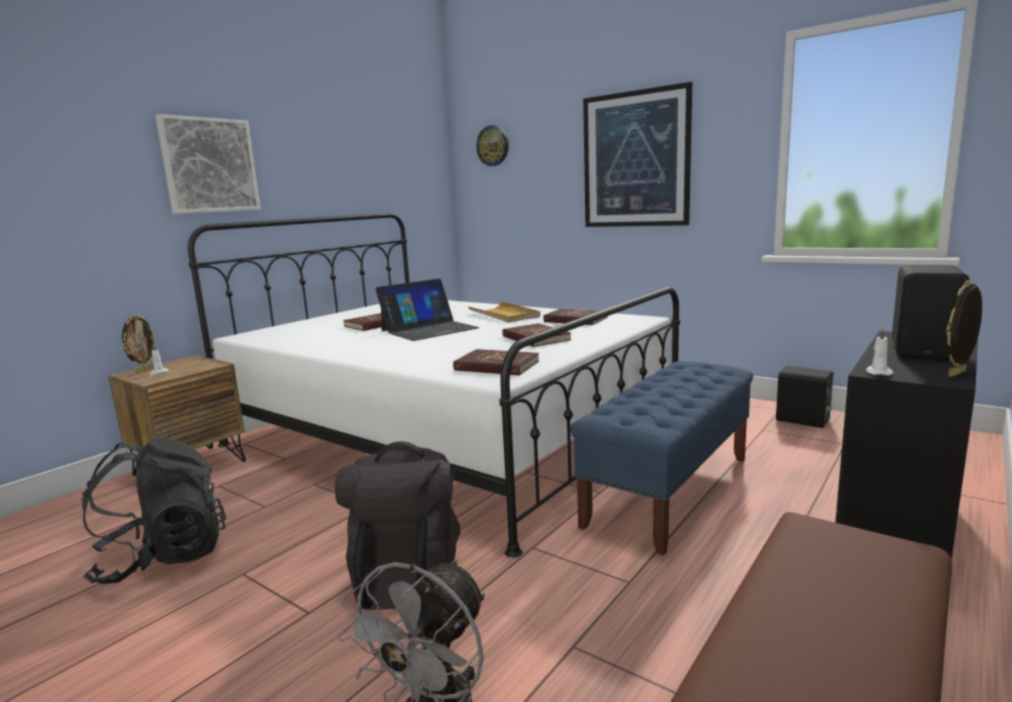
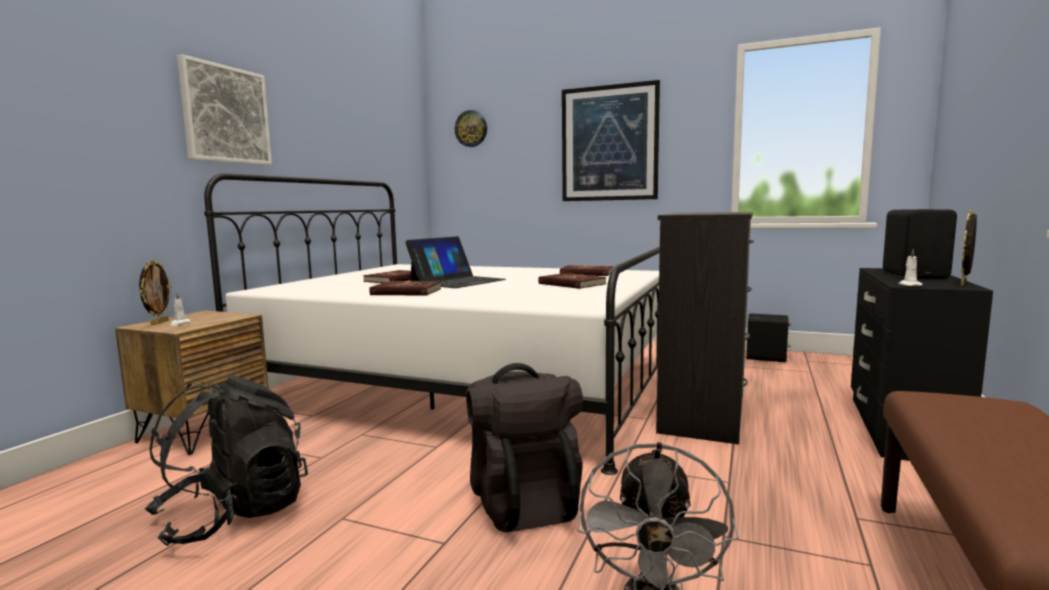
camera: 15 degrees left, 5 degrees down
(496, 366) = (568, 300): red book -> red book (406, 292)
(504, 315) = (514, 272): beige tray -> none
(669, 490) = (704, 412): blue bench -> black dresser

